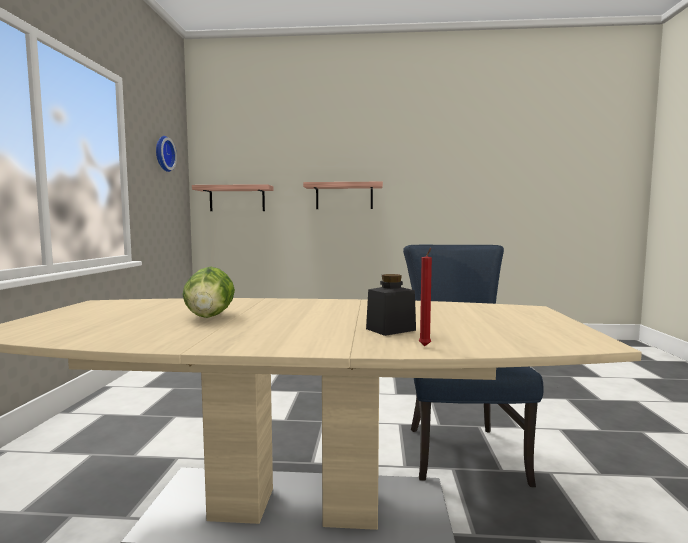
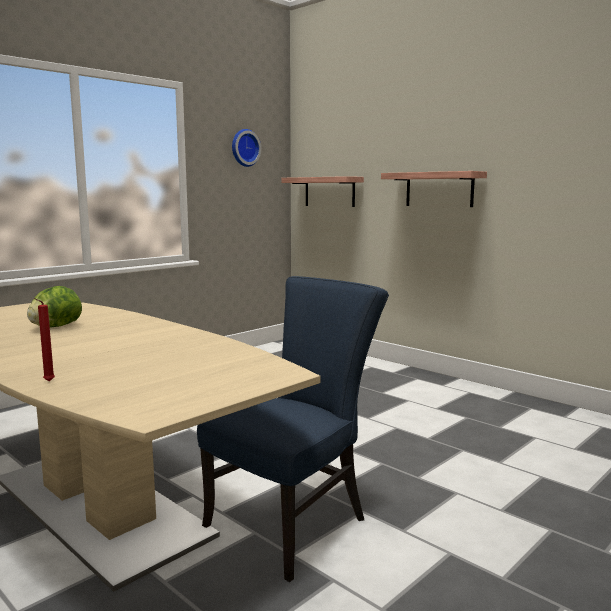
camera: 40 degrees right, 5 degrees up
(390, 329) = (92, 363): black jar -> none

